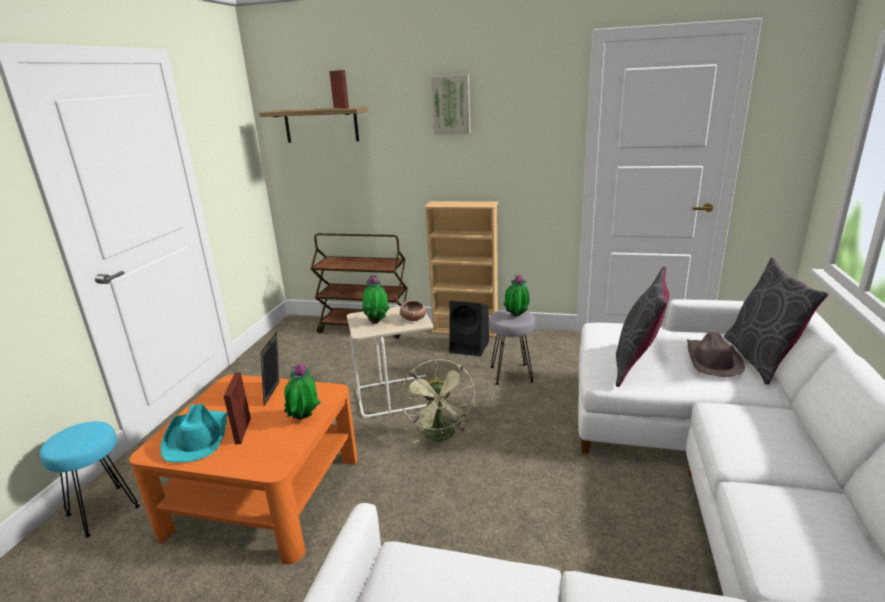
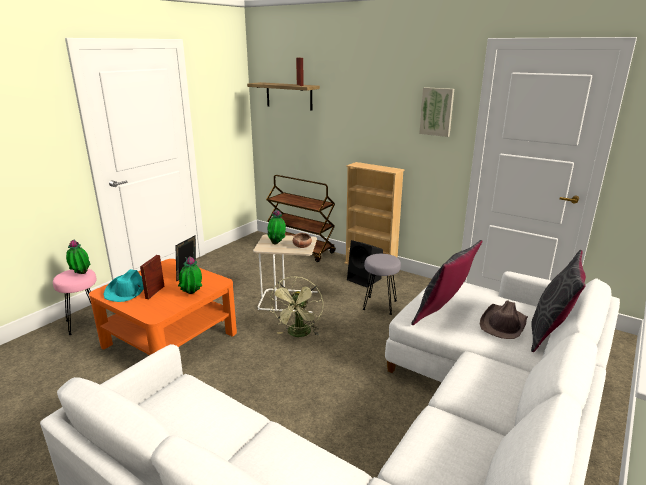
camera: 20 degrees right, 0 degrees up
(103, 510) = (84, 323): turquoise stool -> pink stool
(451, 105) = (377, 90): picture -> picture (437, 111)
(516, 317) = (384, 261): potted plant -> potted plant (81, 274)

